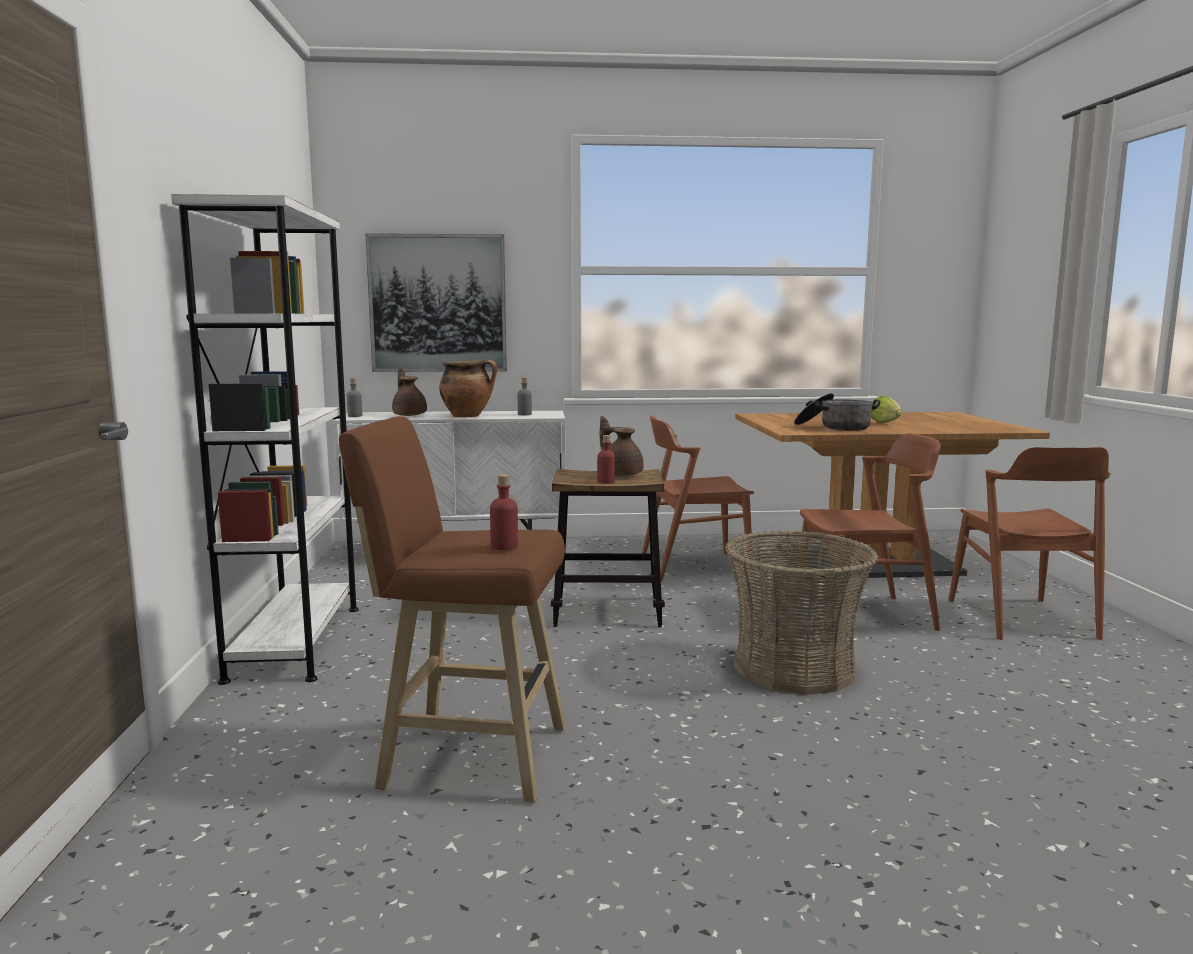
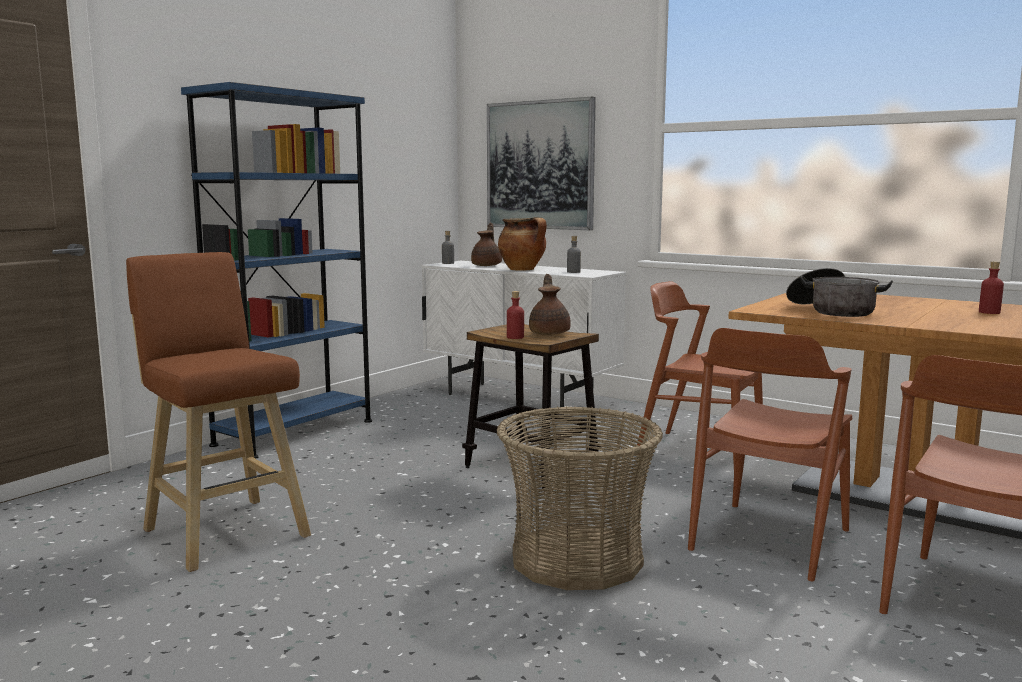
camera: 40 degrees right, 0 degrees up
(296, 642) = (294, 432): white bookcase -> blue bookcase
(504, 546) = (204, 360): red bottle -> red bottle (989, 312)
(863, 615) = (769, 539): brown chair -> brown chair turned 90 degrees clockwise
(886, 423) = (929, 314): lettuce -> none

